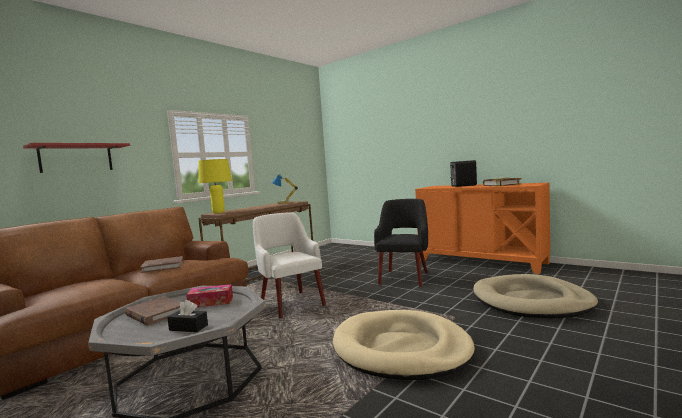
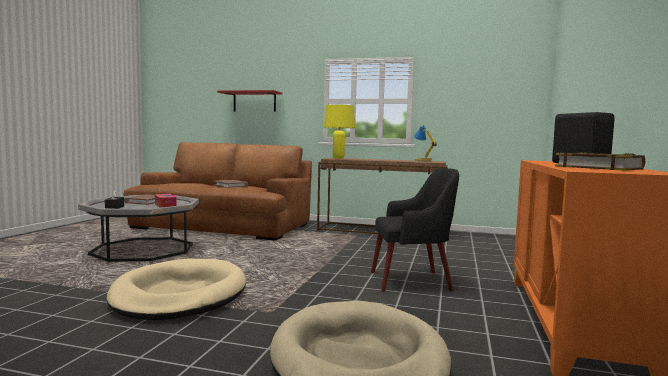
camera: 65 degrees right, 0 degrees up
(291, 304) = (287, 251): white armchair -> none

